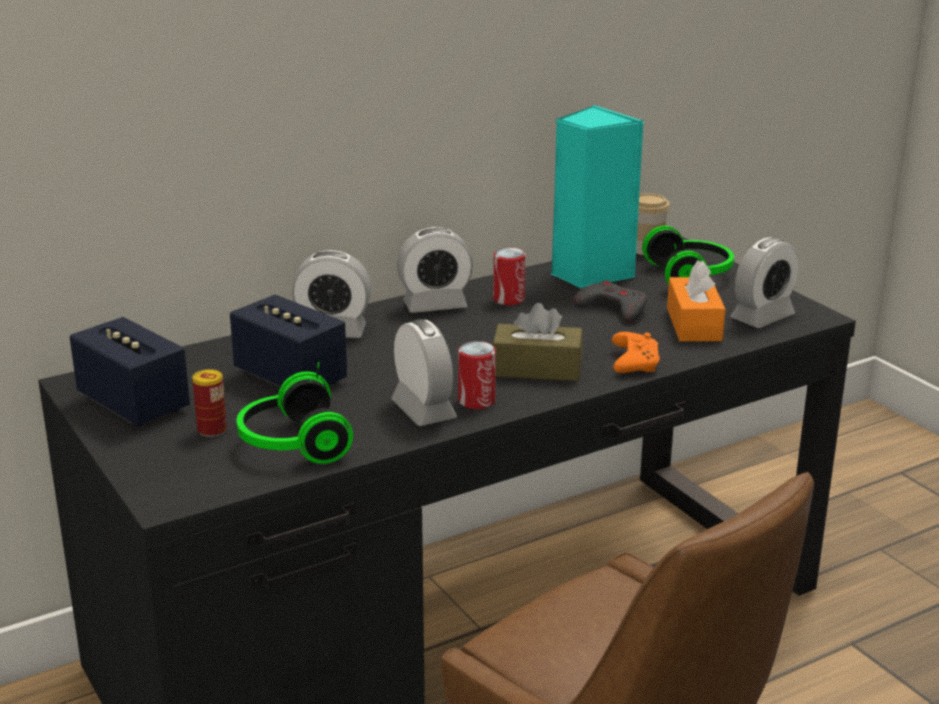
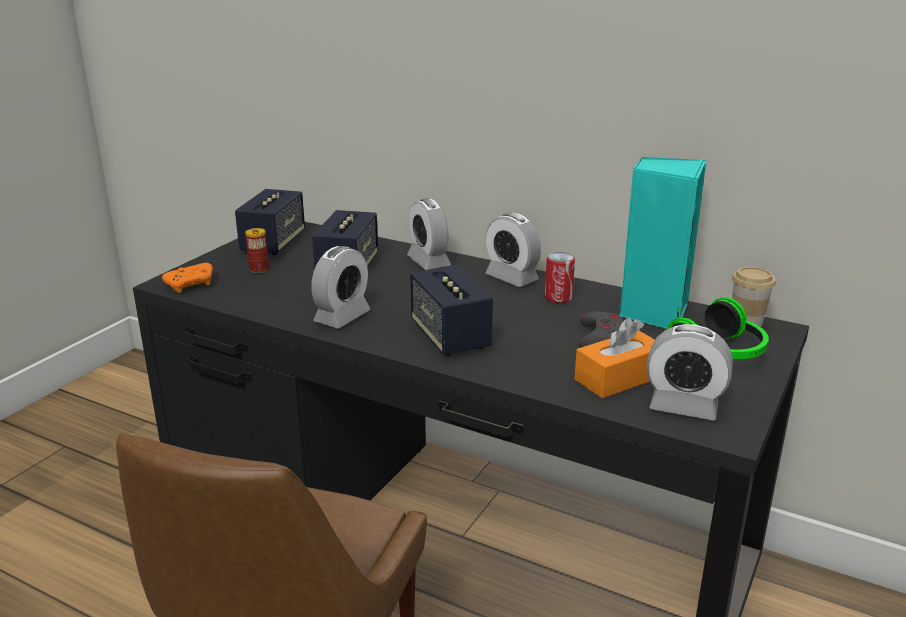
camera: 60 degrees right, 0 degrees up
(291, 444) = (259, 293): headphones -> none
(476, 401) = (373, 329): can -> none
(537, 369) = (450, 336): brown tissue box -> speaker
(633, 362) = (507, 370): orange game controller -> orange game controller (191, 285)

